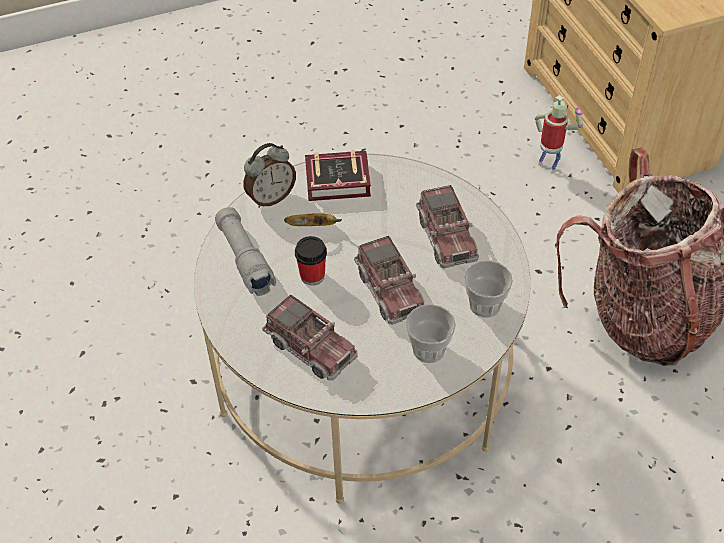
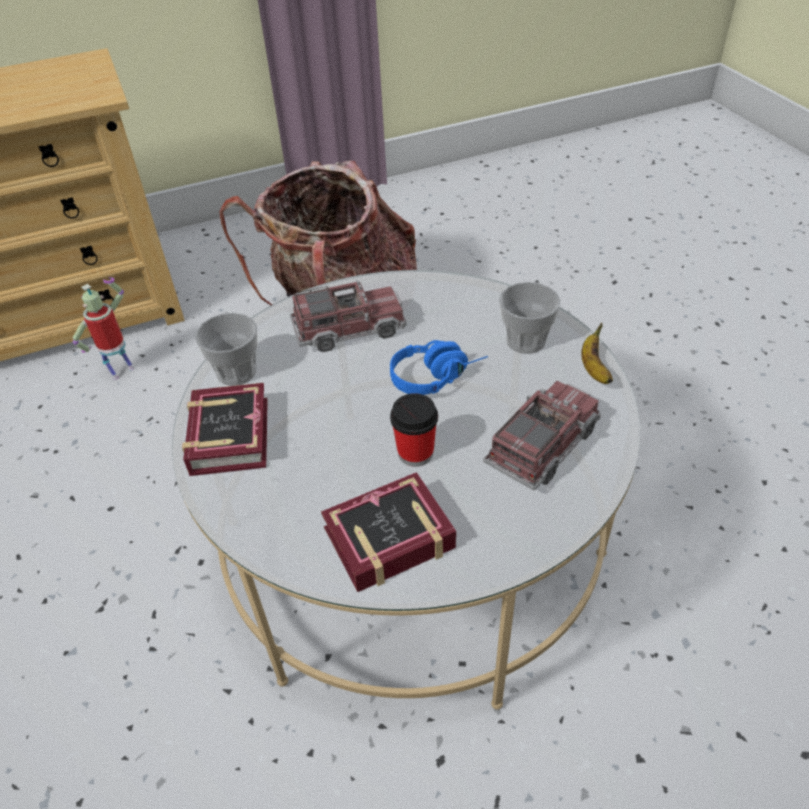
camera: 90 degrees left, 5 degrees down
(245, 259) = (383, 538): grey flashlight -> book
(271, 197) = (250, 516): alarm clock -> none
(313, 226) = (318, 458): banana -> banana (593, 368)
(389, 290) = (437, 375): toy truck -> blue headphones
(485, 305) = (454, 300): cup -> cup (236, 372)

